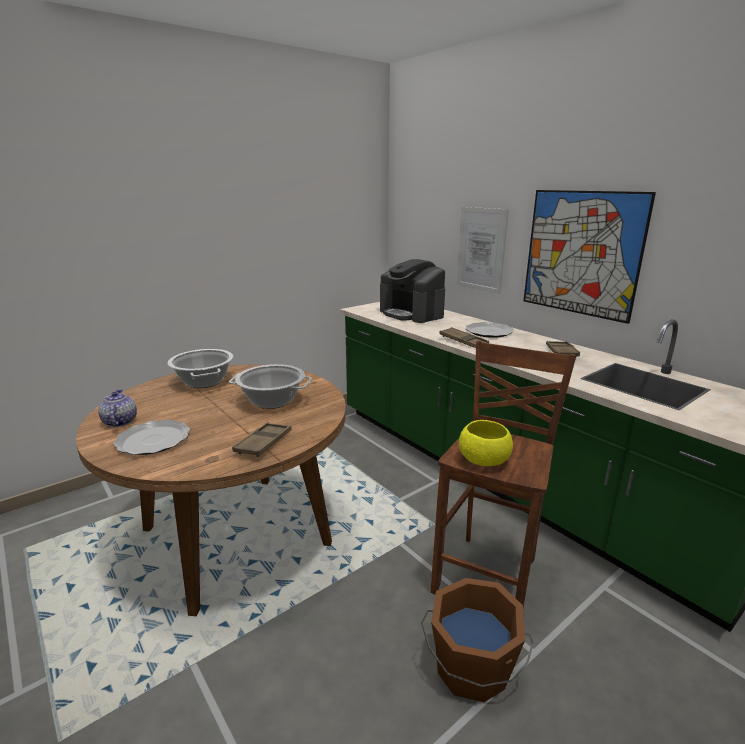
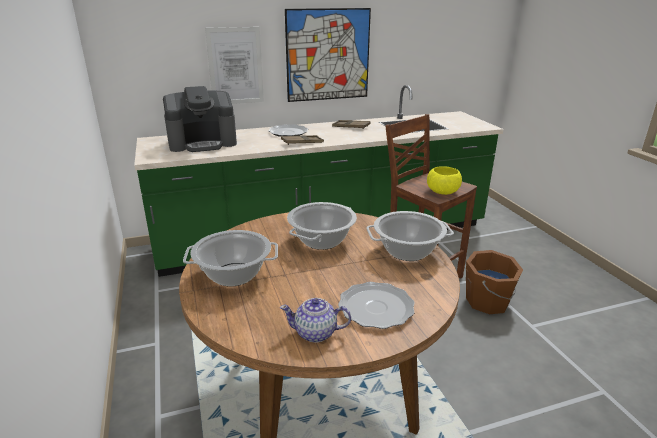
camera: 70 degrees left, 5 degrees up
(263, 443) = (407, 251): brown tray -> cooking pot

